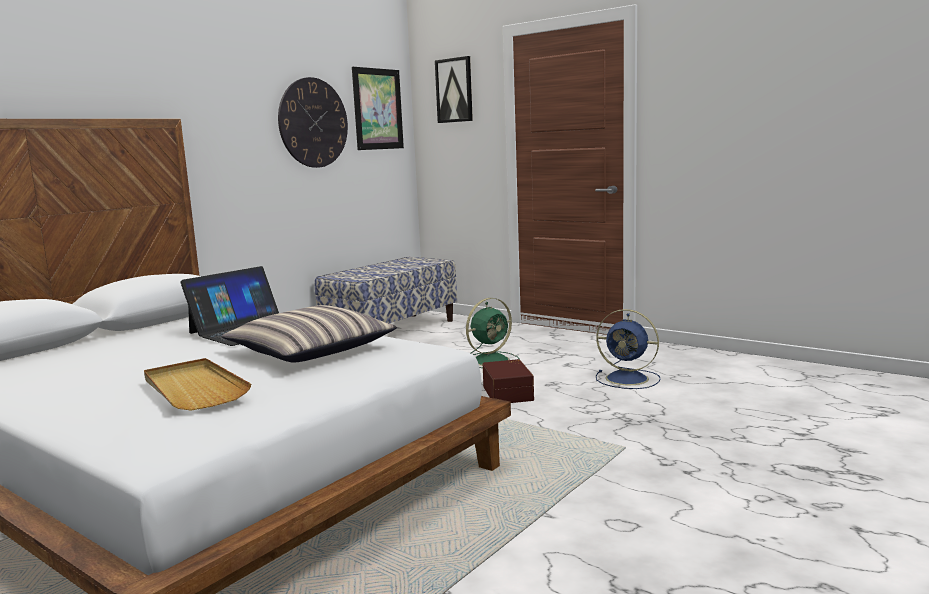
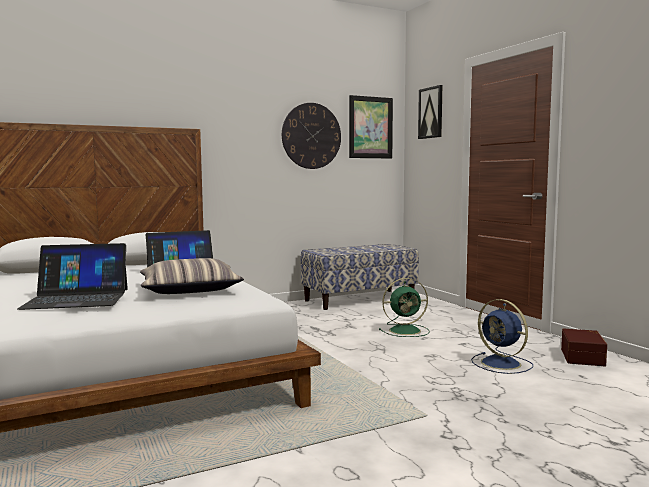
camera: 25 degrees right, 5 degrees down
(193, 388) = (77, 298): beige tray -> laptop
(509, 393) = (388, 356): brown storage box -> brown storage box (584, 357)

